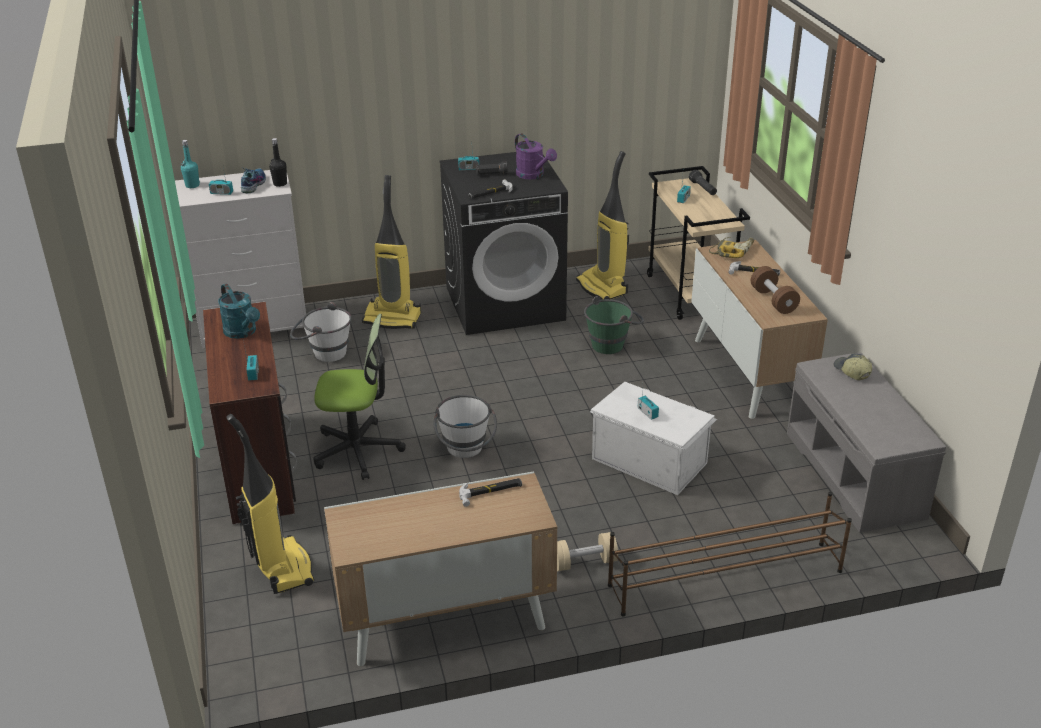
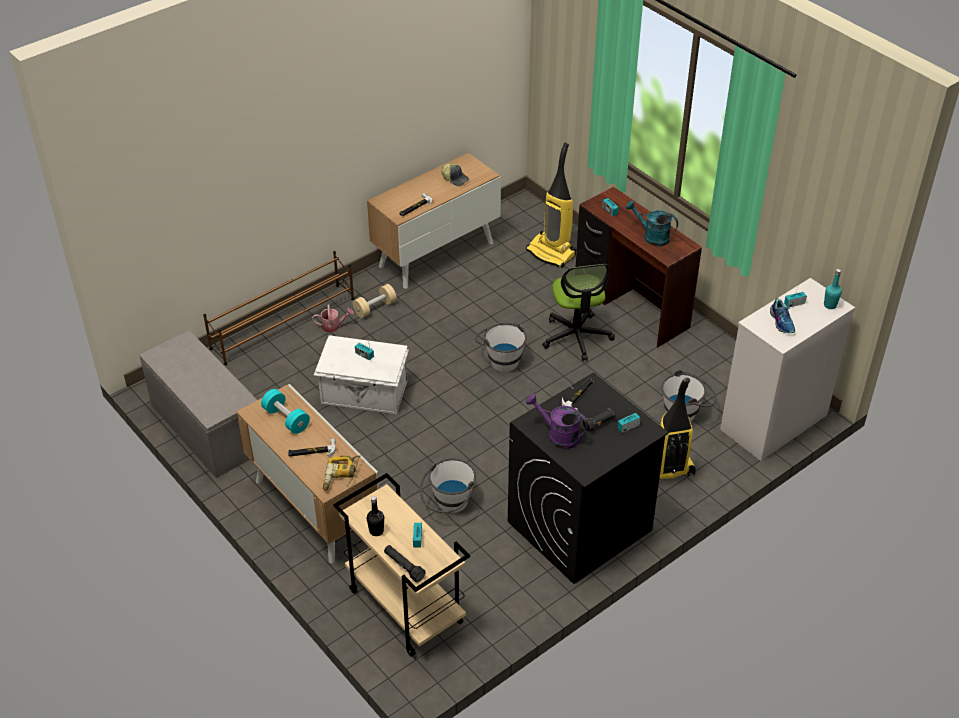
camera: 155 degrees right, 10 degrees up
(280, 184) = (761, 330): black bottle -> black bottle (376, 531)
(358, 450) = (576, 337): office chair -> office chair turned 75 degrees counterclockwise
(603, 287) = (498, 584): vacuum cleaner -> none
(612, 343) = (449, 506): green bucket -> white bucket
(654, 553) = (333, 326): none -> watering can
(773, 300) = (286, 419): brown dumbbell -> turquoise dumbbell
(851, 371) = (212, 403): cap -> cap (455, 178)

